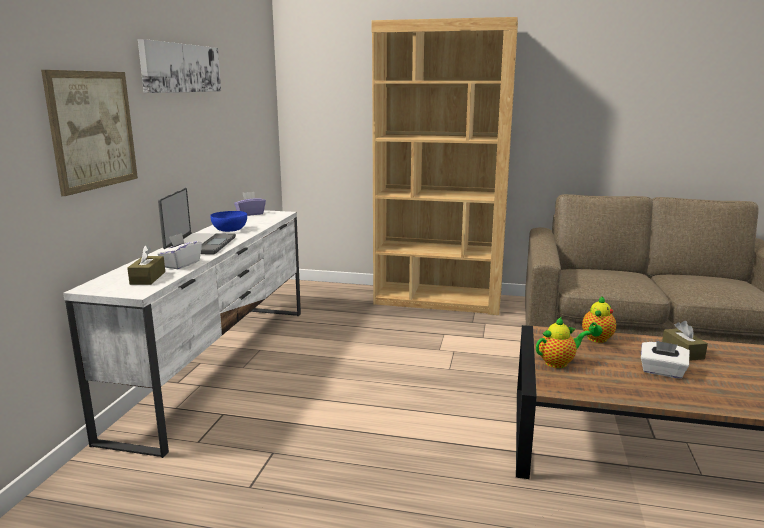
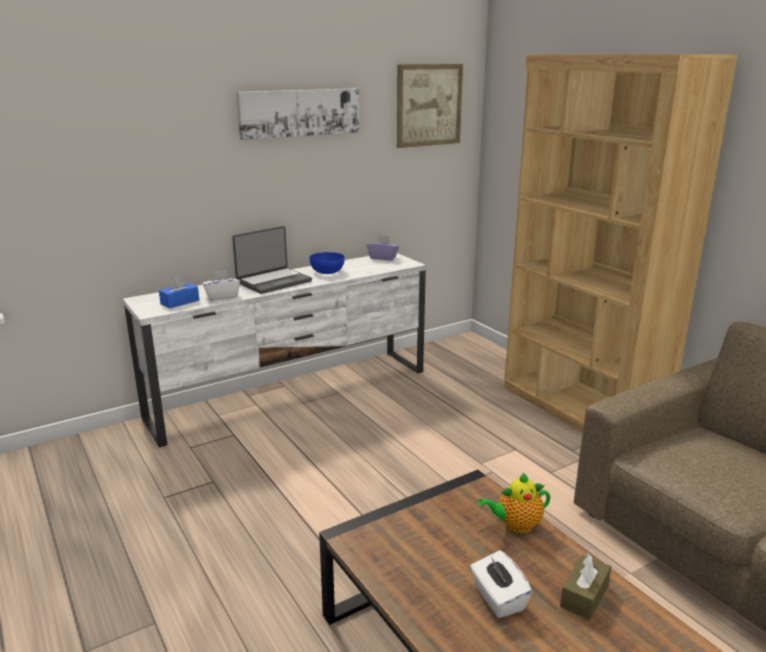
camera: 45 degrees right, 5 degrees up
(93, 130) = (170, 173): picture -> picture (429, 105)
(148, 278) = (180, 302): brown tissue box -> blue tissue box
(558, 363) = (416, 524): teapot -> none

